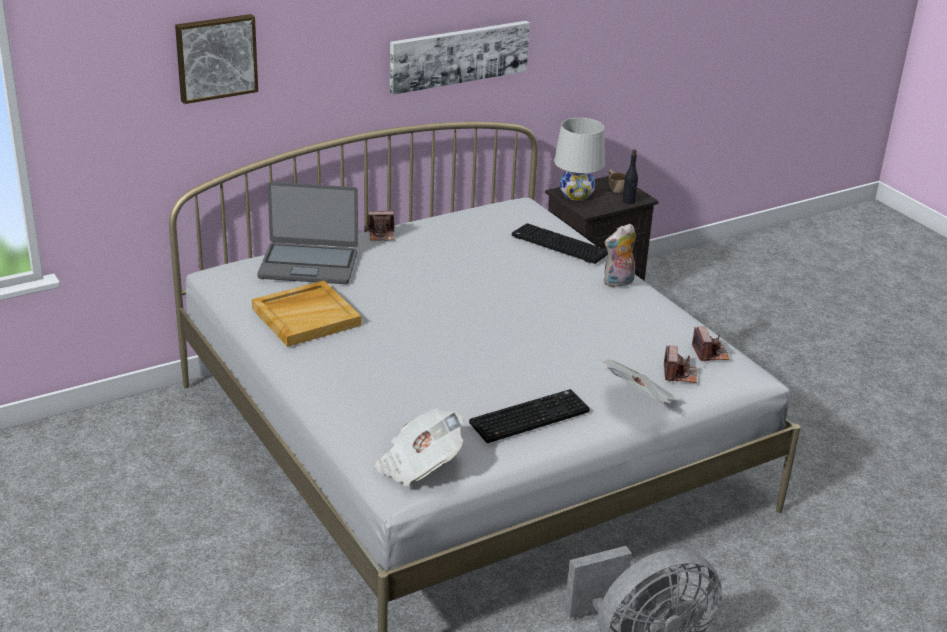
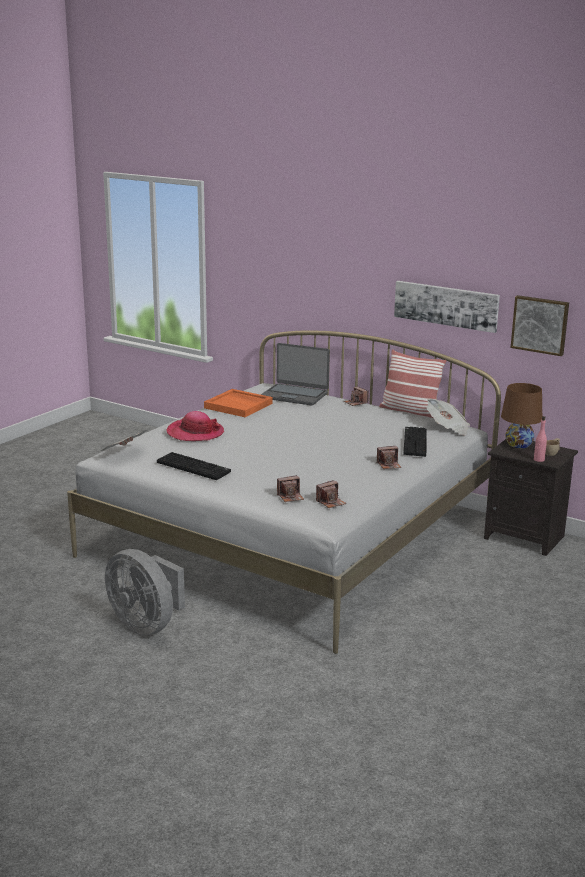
camera: 65 degrees right, 10 degrees down
(216, 57) = (295, 259): picture -> picture (540, 324)
(306, 316) = (239, 405): beige tray -> orange tray
(308, 264) = (294, 395): laptop -> laptop turned 45 degrees counterclockwise
(391, 381) = (195, 433): none -> hat
(441, 213) = (409, 411): none -> pillow
(576, 195) = (518, 444): white table lamp -> brown table lamp
(618, 283) = (389, 465): plush toy -> camera
(629, 201) = (539, 460): black bottle -> pink bottle
(639, 400) = (245, 491): newspaper -> newspaper (447, 428)

